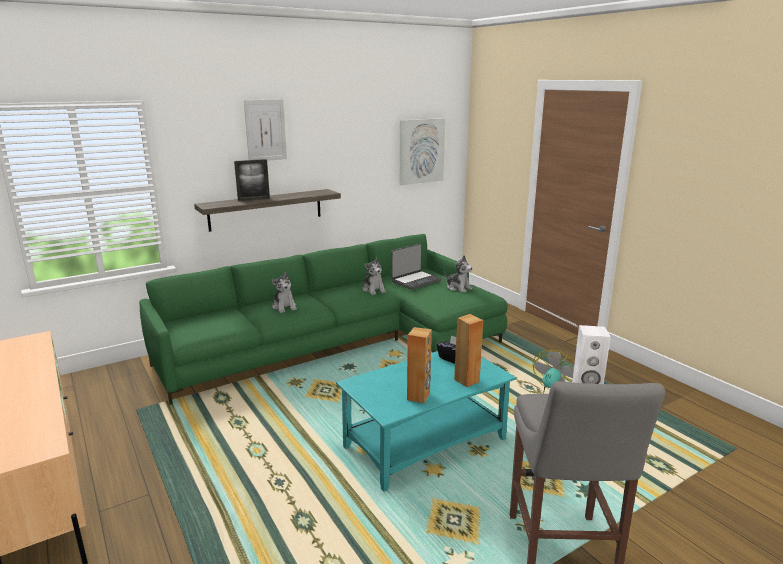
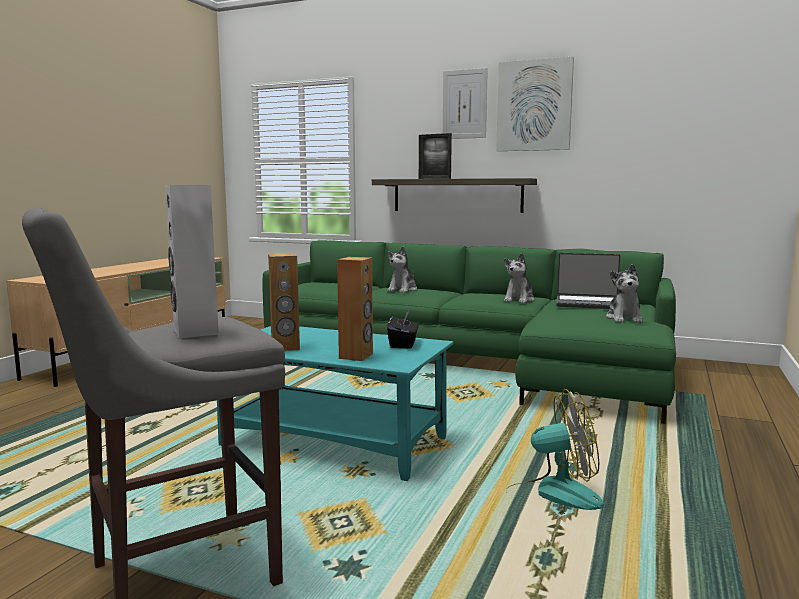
camera: 55 degrees right, 10 degrees down
(421, 151) = (699, 135): picture -> picture (534, 106)

